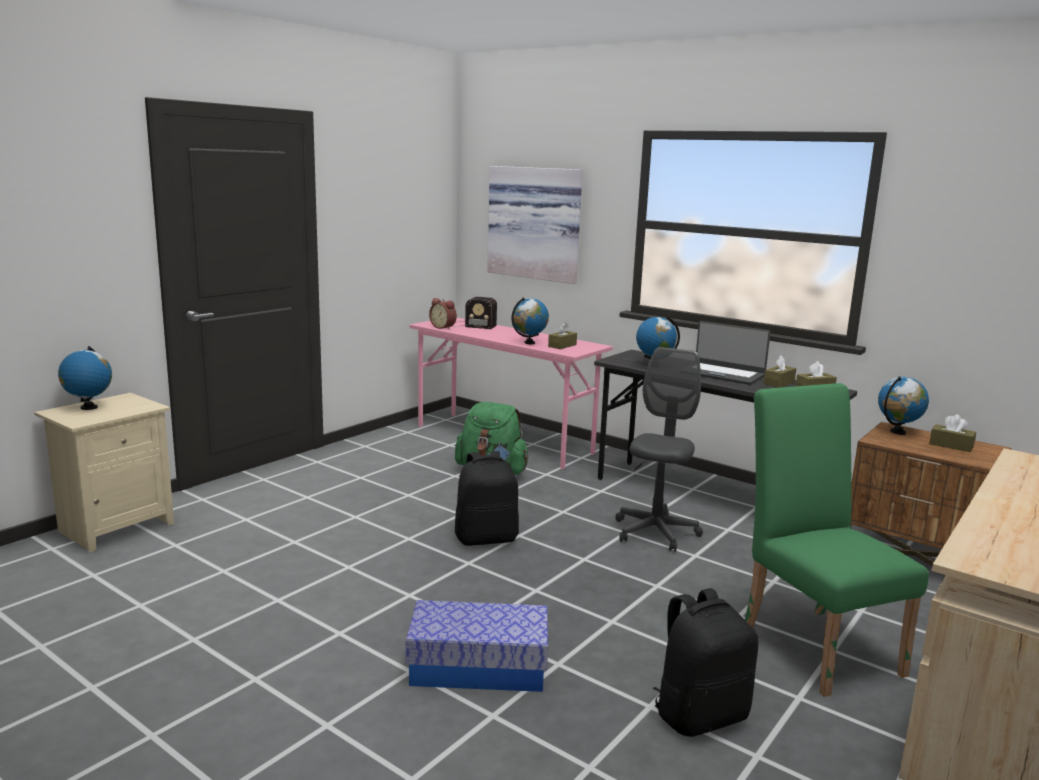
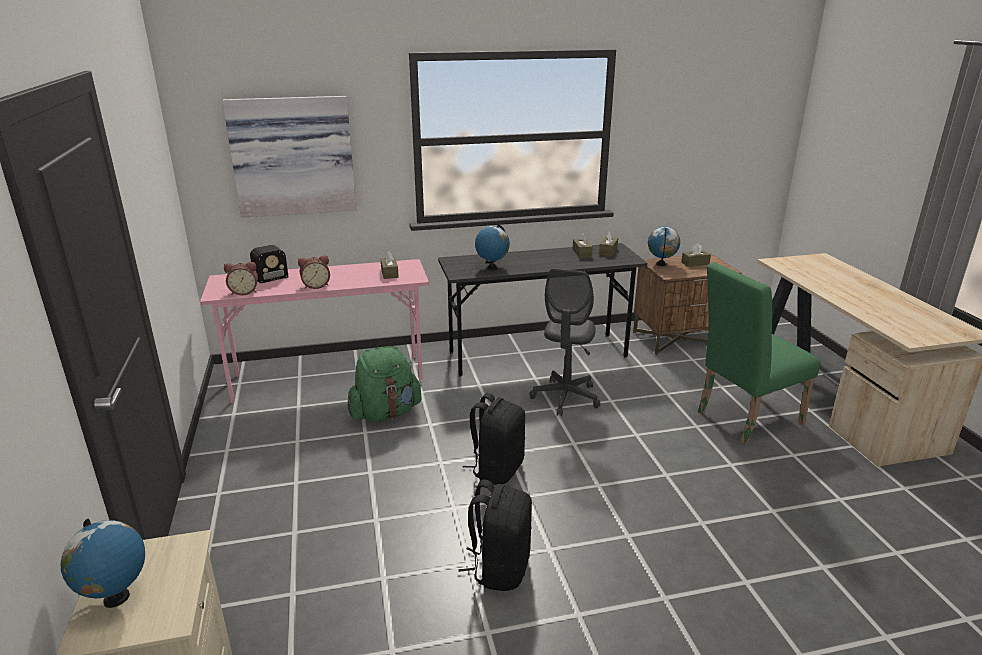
camera: 50 degrees left, 10 degrees up
(478, 667) = (682, 561): storage box -> none
(493, 337) = (316, 285): none -> alarm clock
(529, 343) = (360, 280): globe -> none
(655, 532) = (565, 397): grey office chair -> grey office chair turned 135 degrees counterclockwise
(700, 715) = (792, 497): black backpack -> black backpack (499, 568)
(722, 374) = (541, 258): laptop -> none
(814, 642) = (743, 419): green chair -> green chair turned 45 degrees counterclockwise

